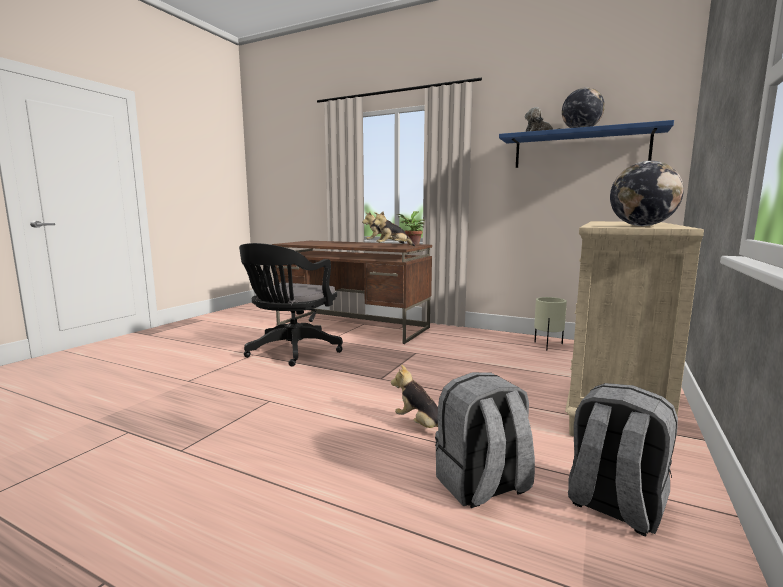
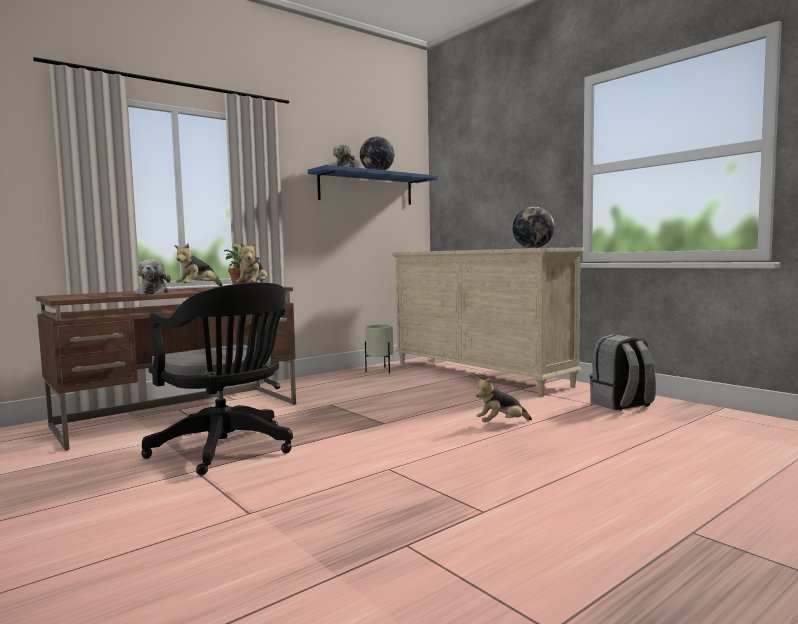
camera: 65 degrees left, 5 degrees down
(328, 244) = (153, 293): none -> plush toy
(482, 486) = (594, 423): grey backpack -> none

